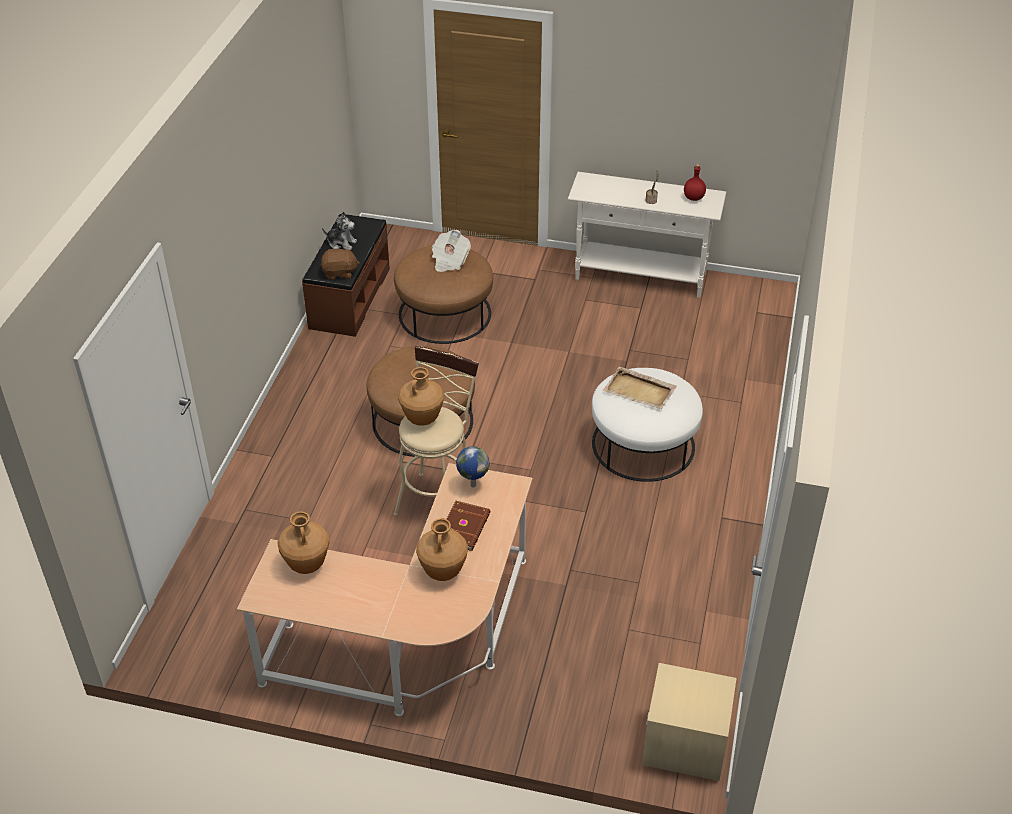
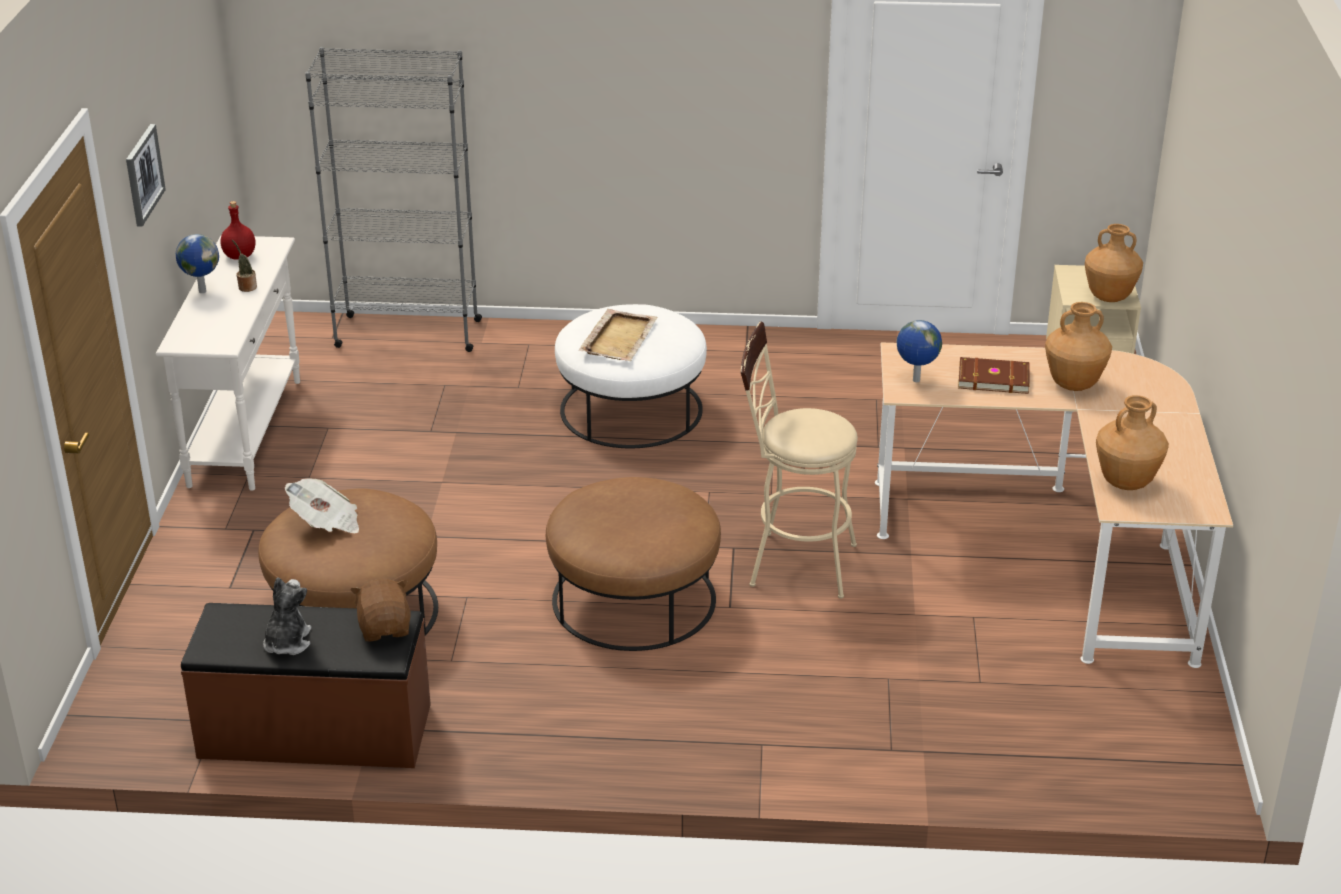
camera: 100 degrees left, 10 degrees down
(422, 419) = (803, 435): brown vase -> brown vase (1109, 297)
(621, 89) = (143, 174): none -> picture
(648, 185) = (201, 291): none -> globe
(761, 345) = (407, 333): none -> grey bookcase

